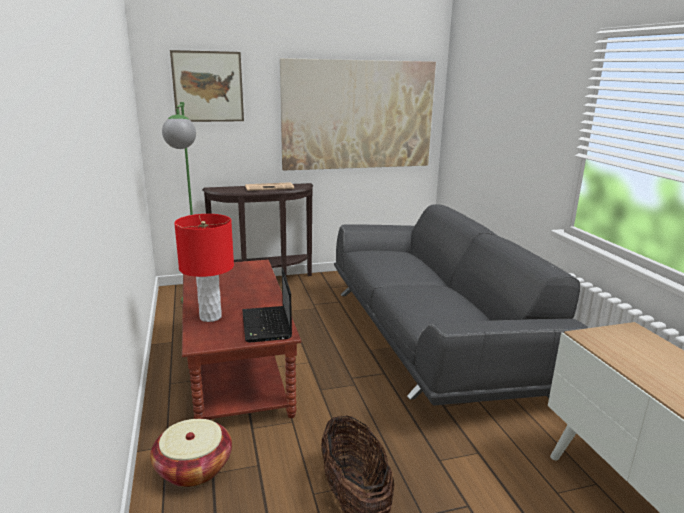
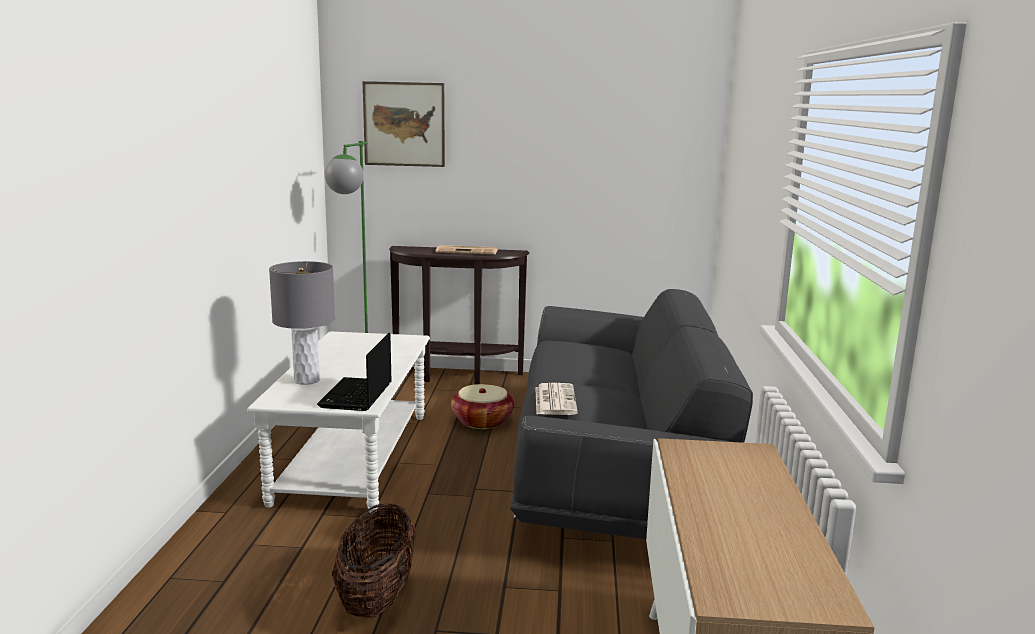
camera: 20 degrees right, 5 degrees down
(194, 468) = (237, 536): basket -> basket (482, 421)
(210, 317) = (307, 380): red table lamp -> grey table lamp
(238, 369) = (353, 457): brown coffee table -> white coffee table
(358, 115) = (595, 165): picture -> none
(417, 303) = (554, 400): none -> newspaper

